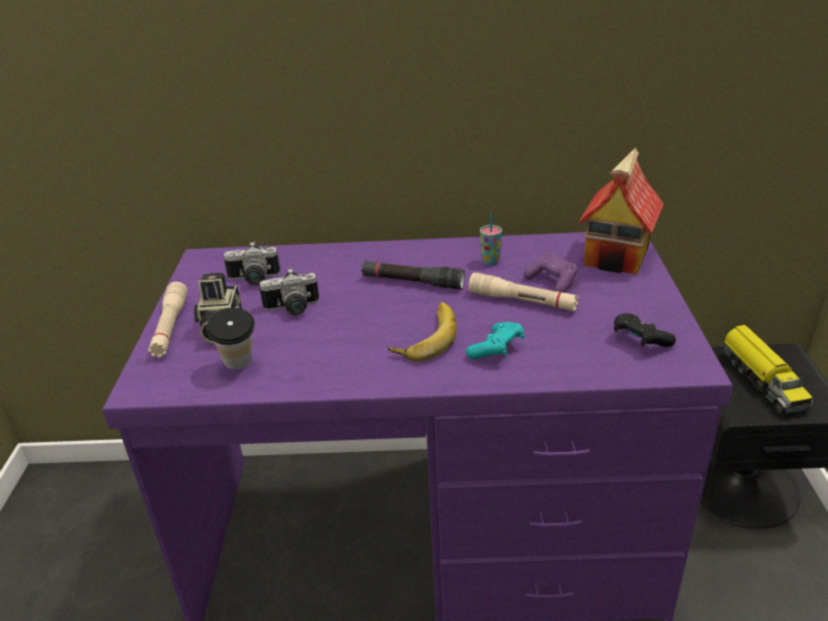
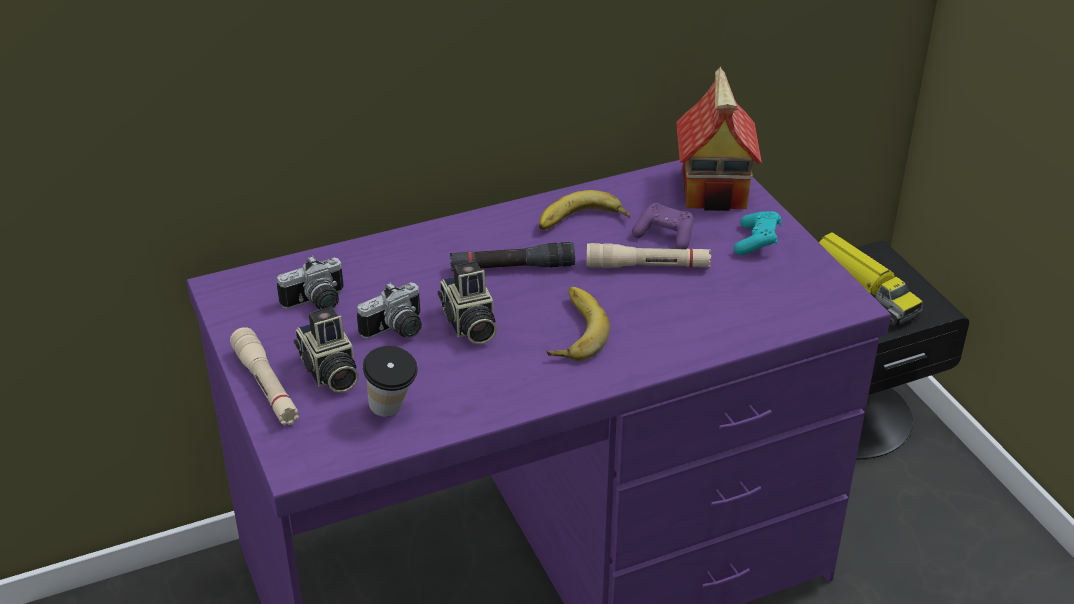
camera: 25 degrees left, 5 degrees up
(348, 316) = (468, 324): none -> camera
(490, 261) = (582, 222): cup -> banana
(497, 350) = (656, 329): turquoise game controller -> turquoise game controller (757, 242)
(639, 340) = (787, 286): black game controller -> none

